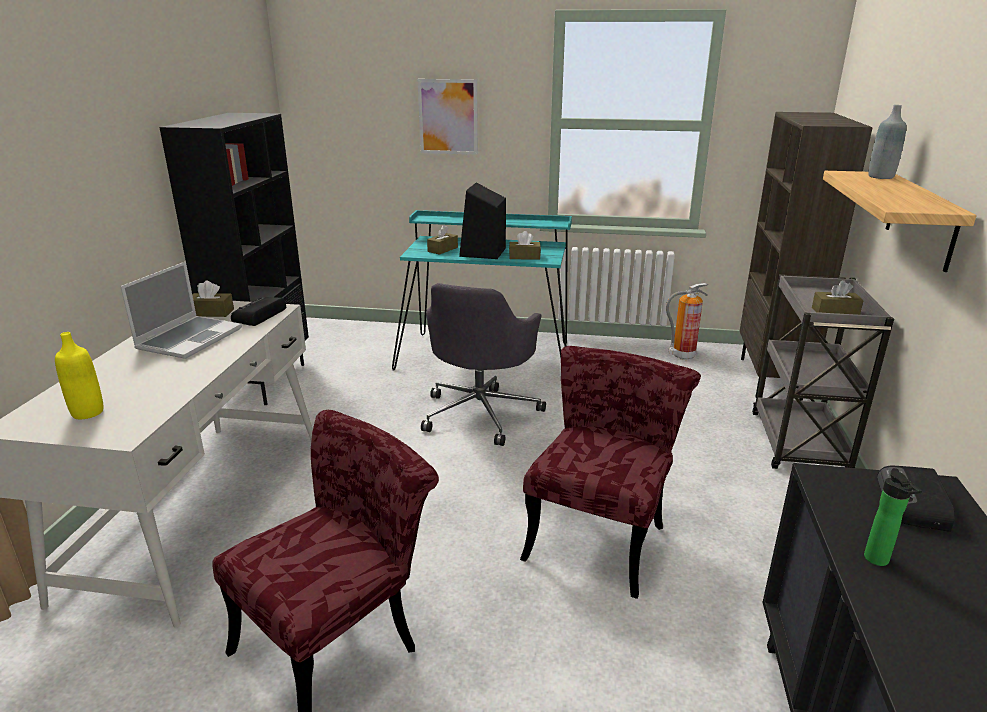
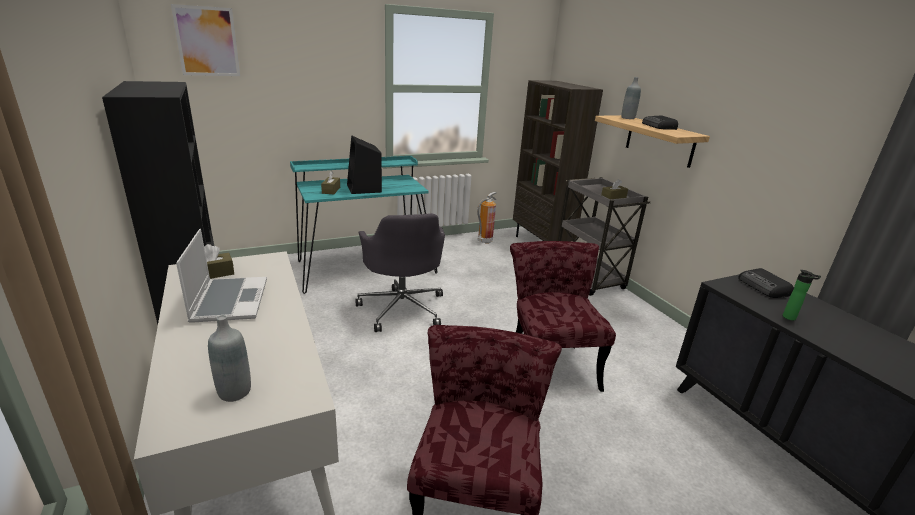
camera: 35 degrees left, 0 degrees up
(87, 412) = (234, 392): yellow bottle -> grey bottle
(259, 316) = (264, 267): radio -> radio (659, 126)
(448, 117) = (305, 84): picture -> picture (207, 41)
(524, 257) = (397, 188): brown tissue box -> none

